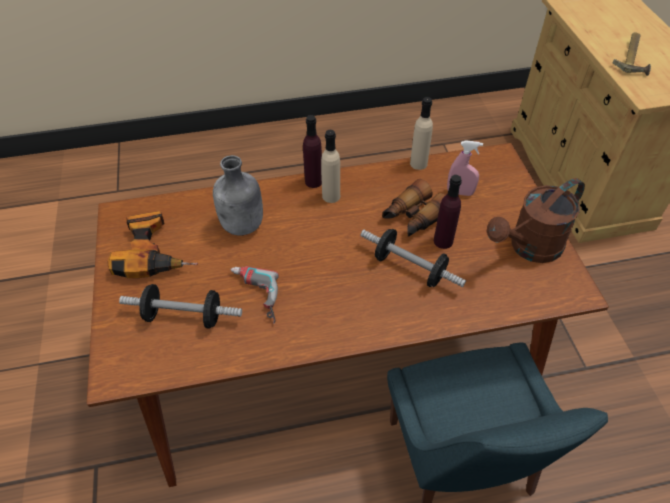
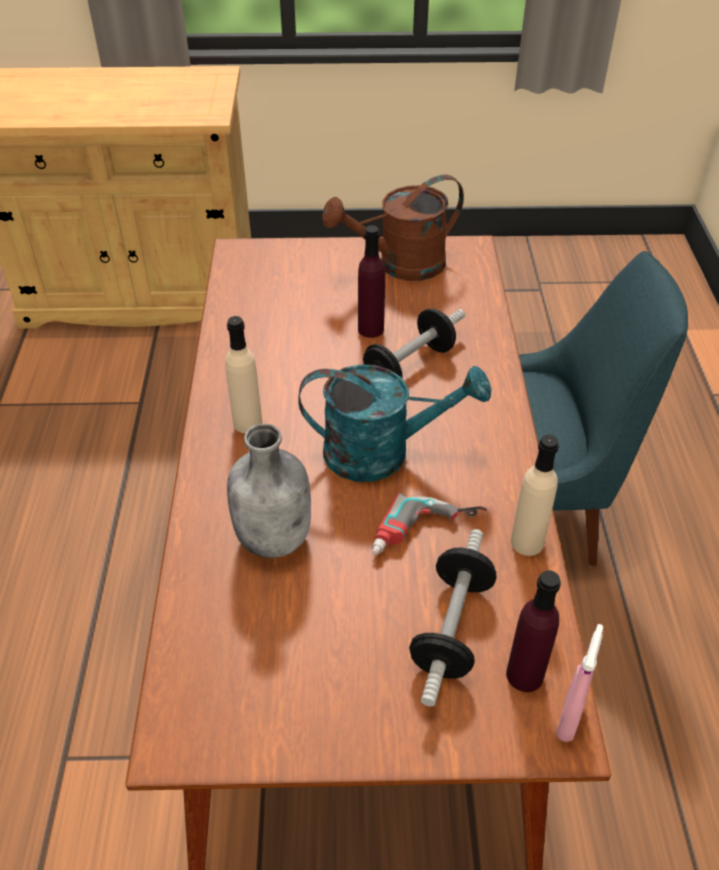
camera: 80 degrees left, 5 degrees down
(155, 251) = (298, 672): power drill -> none
(313, 181) = (206, 439): purple bottle -> purple bottle (524, 675)
(320, 264) = (382, 452): none -> turquoise watering can
(414, 217) = (321, 347): binoculars -> none
(418, 163) = (217, 323): beige bottle -> beige bottle (527, 542)
(460, 192) = (290, 298): pink spray bottle -> pink spray bottle (569, 719)
(529, 248) = (400, 265): brown watering can -> brown watering can turned 90 degrees clockwise
(633, 57) = (132, 103): hammer -> none

